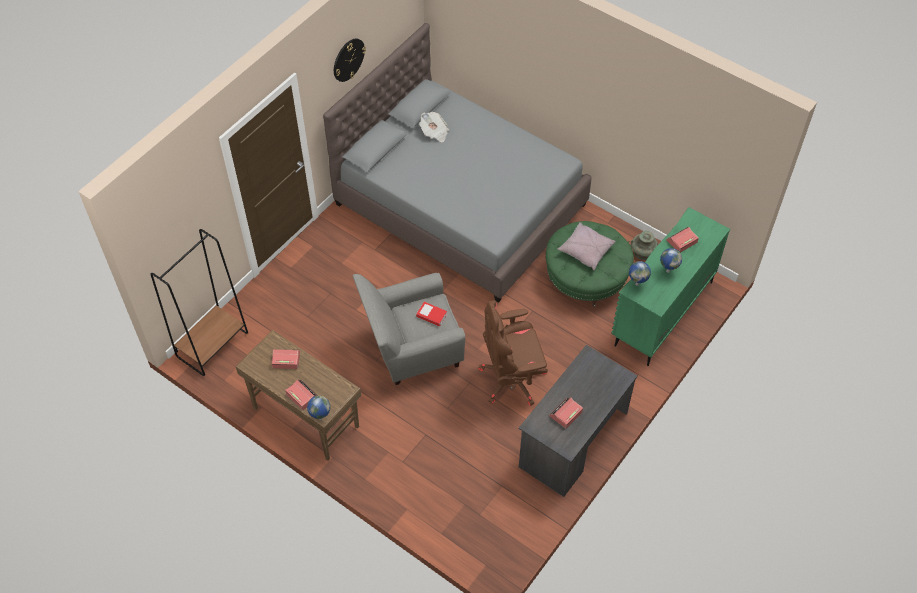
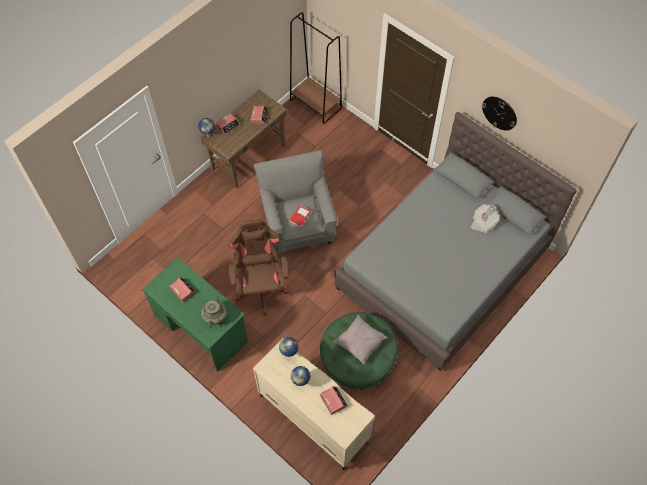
camera: 95 degrees right, 5 degrees up
(573, 440) = (200, 328): grey desk -> green desk
(642, 253) = (381, 413): turquoise vase -> turquoise vase (215, 317)
(662, 313) = (313, 418): green dresser -> beige dresser

